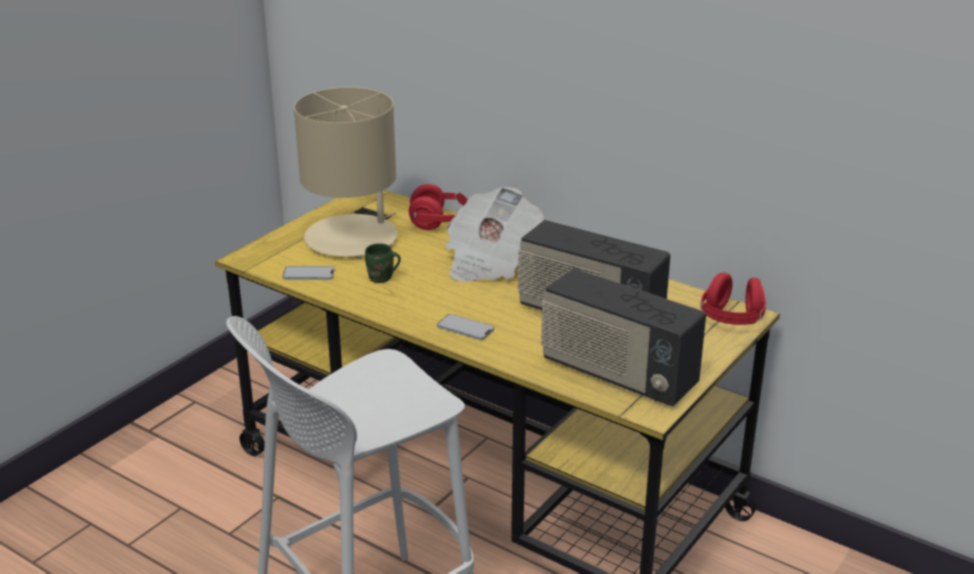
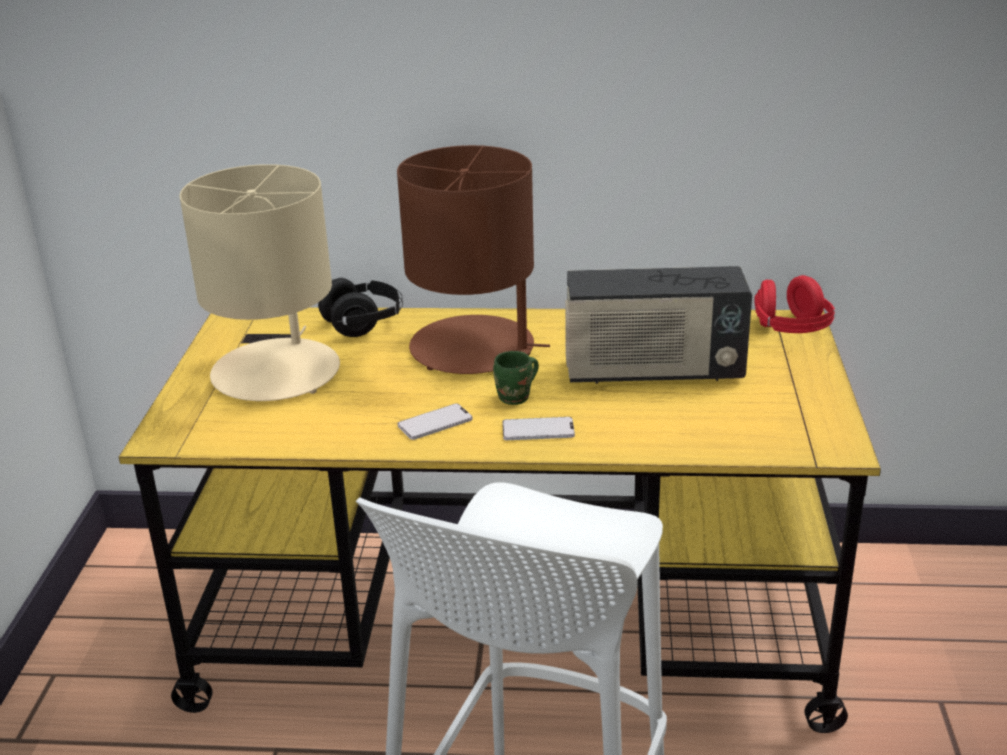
camera: 30 degrees left, 0 degrees up
(308, 274) = (270, 432): phone -> phone (435, 423)
(382, 279) = (370, 407): green mug -> green mug (517, 398)
(440, 222) = (364, 324): red headphones -> black headphones
(490, 261) = (474, 348): newspaper -> brown table lamp
(617, 375) = (759, 423): radio -> none

